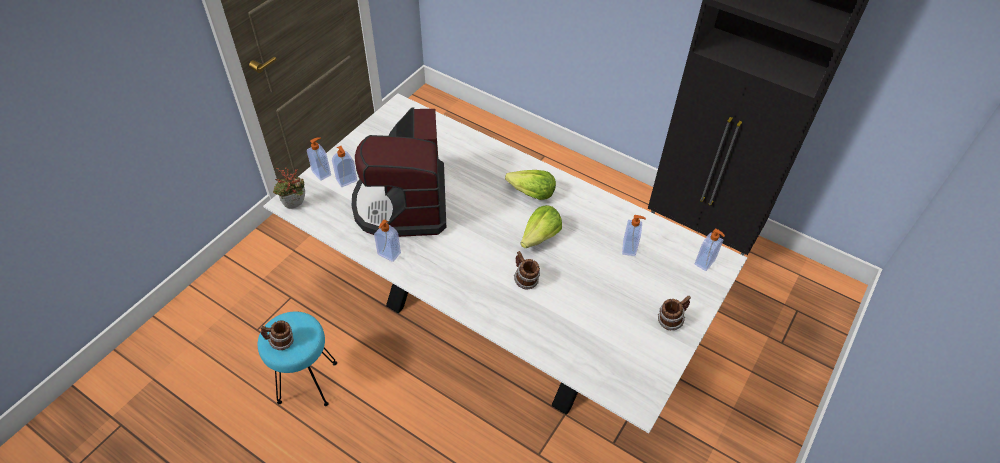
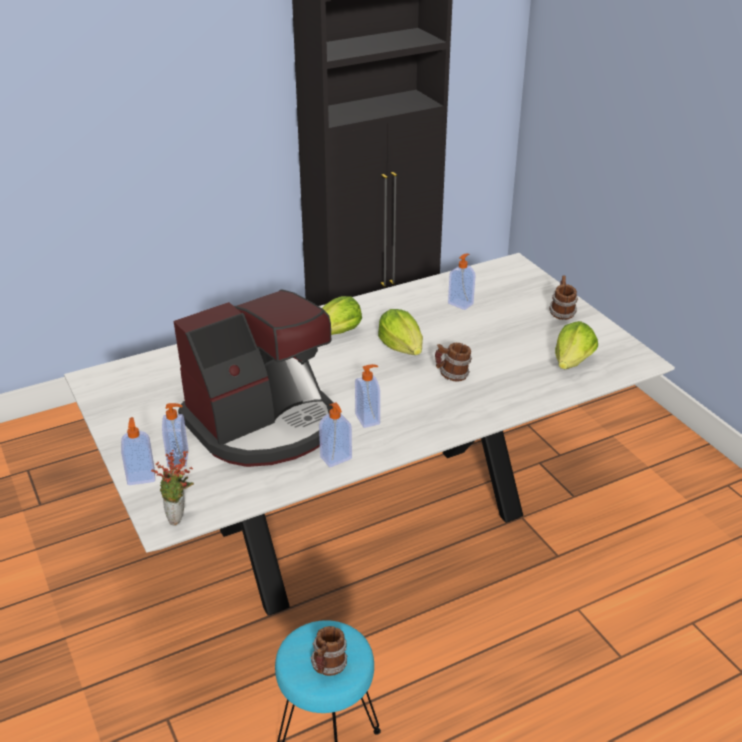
camera: 60 degrees left, 15 degrees down
(403, 203) = (264, 424): coffee machine -> coffee machine turned 60 degrees counterclockwise
(600, 352) = (572, 362): none -> lettuce
(705, 262) = (509, 273): soap dispenser -> soap dispenser (368, 419)

